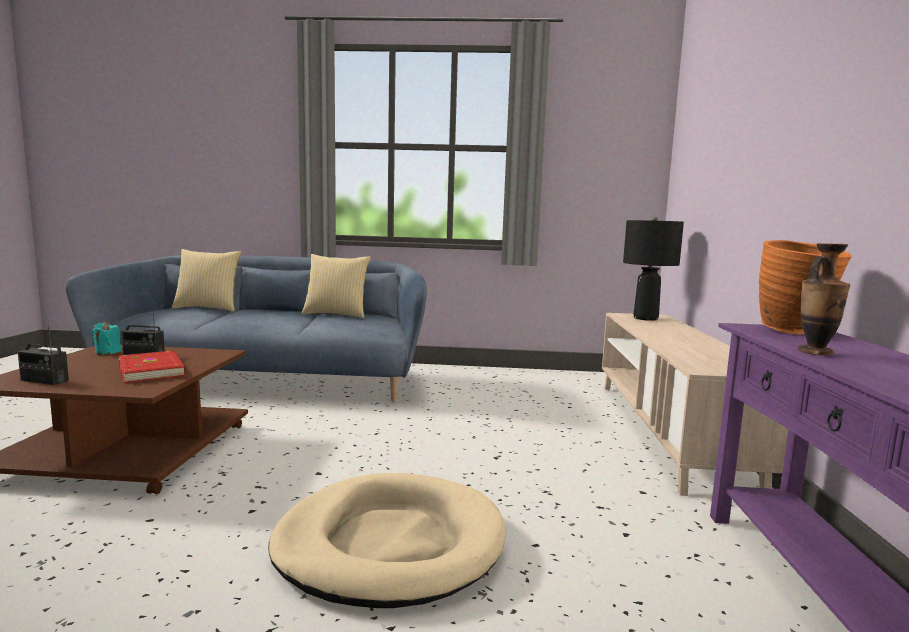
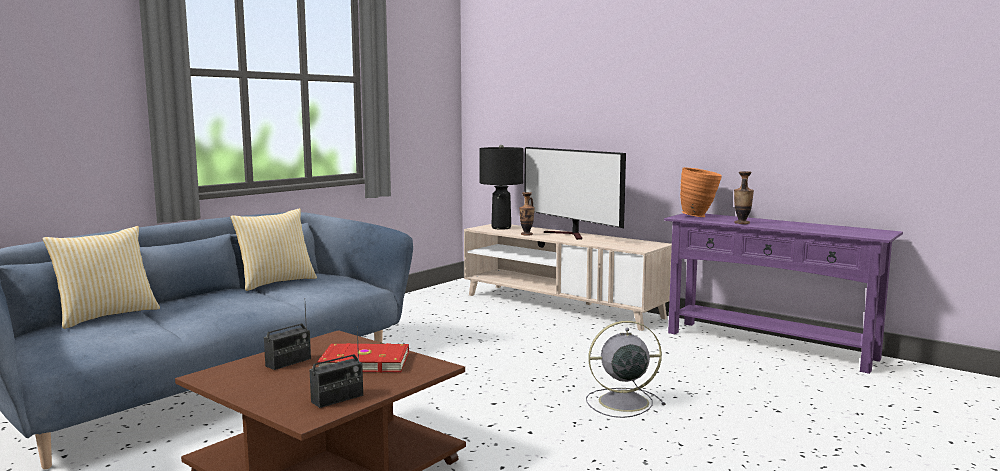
camera: 55 degrees left, 0 degrees up
(107, 352) = (239, 375): turquoise candle -> none
(390, 544) = (621, 402): beige dog bed -> grey fan
(640, 327) = (526, 234): none -> vase
(687, 338) = (570, 235): none -> television

